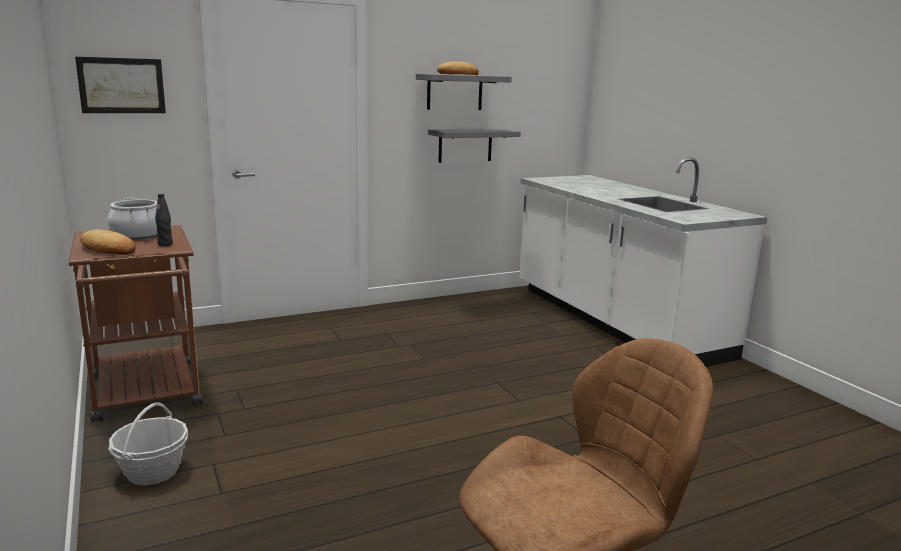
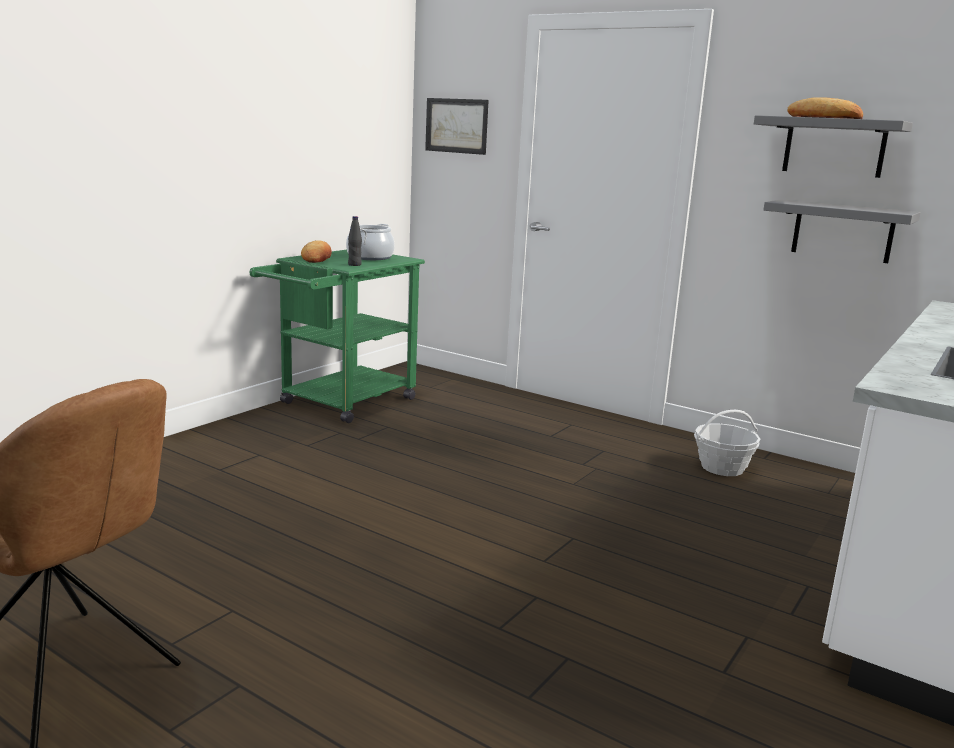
camera: 60 degrees right, 0 degrees up
(147, 395) = (341, 403): brown cart -> green cart
(152, 471) = (232, 440): basket -> basket (722, 468)

